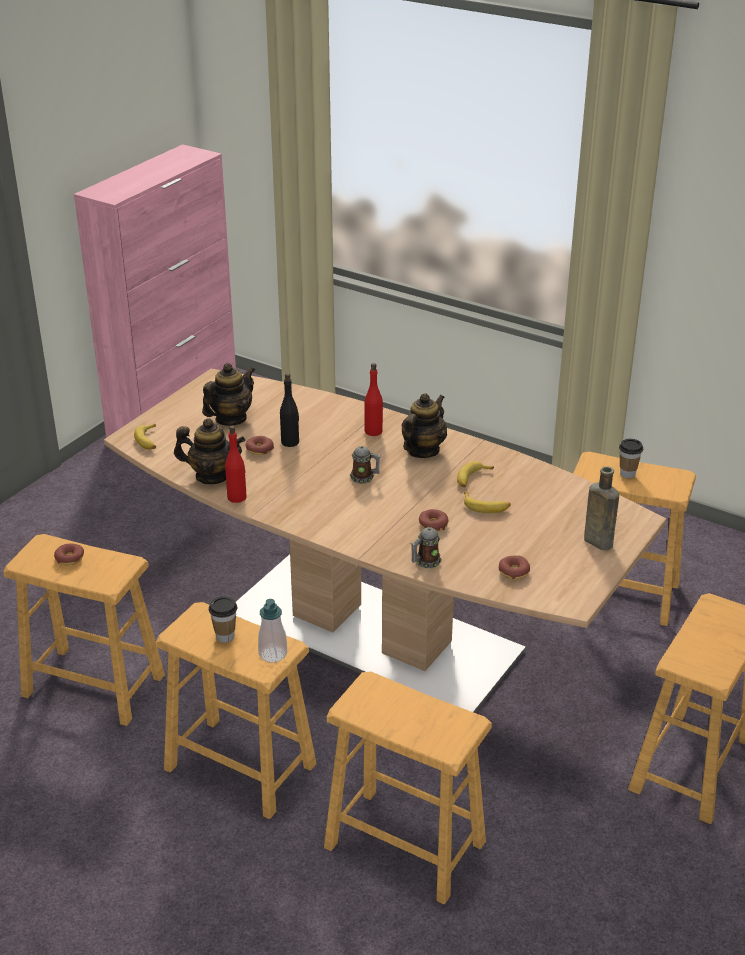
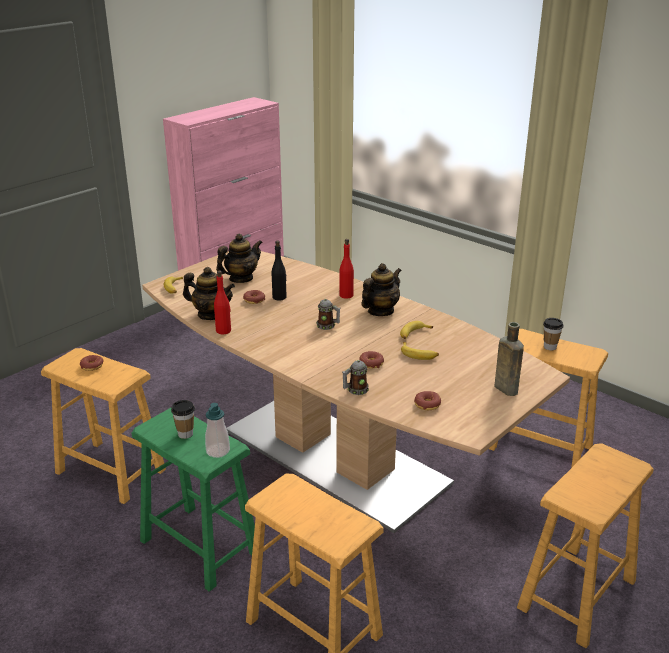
camera: 10 degrees right, 5 degrees down
(240, 767) = (199, 547): brown stool -> green stool

